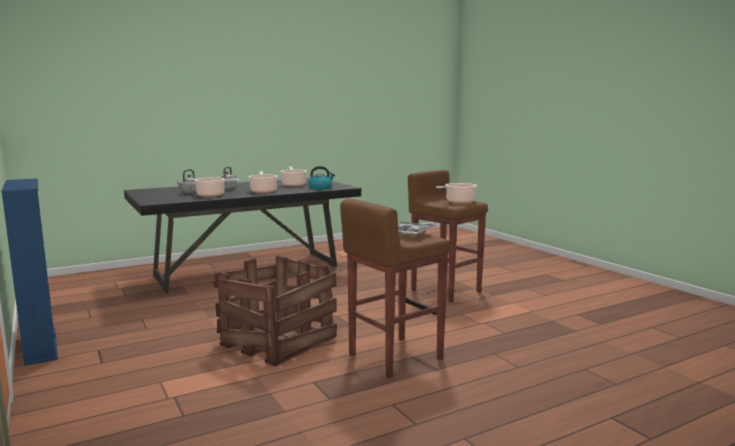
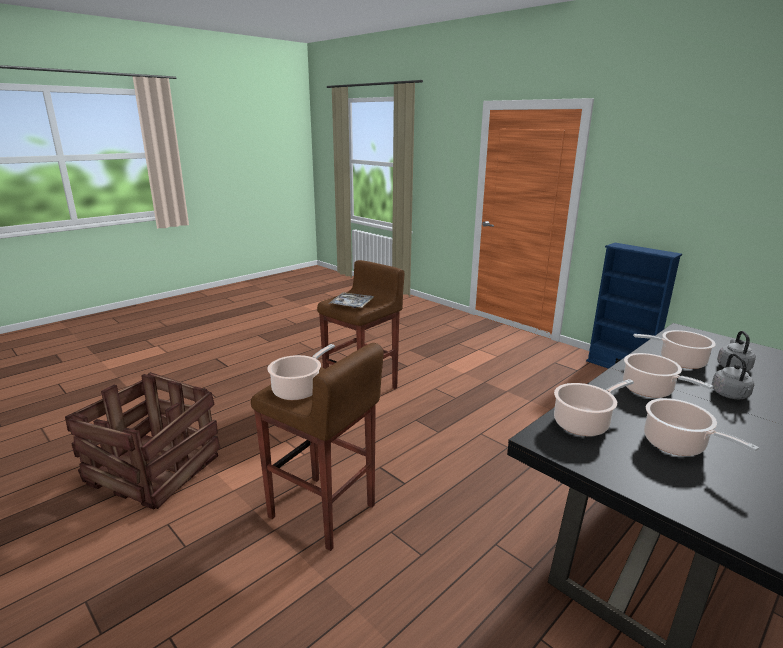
camera: 165 degrees right, 10 degrees up
(278, 341) = (461, 393): crate -> crate (153, 470)
(320, 188) = (583, 423): kettle -> cooking pot

